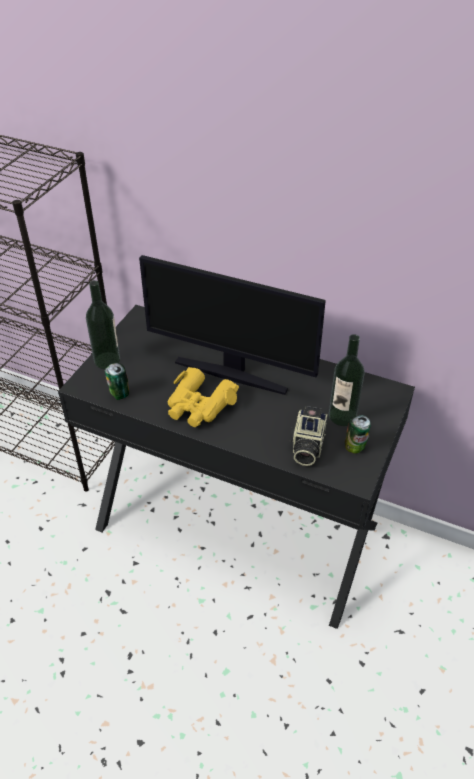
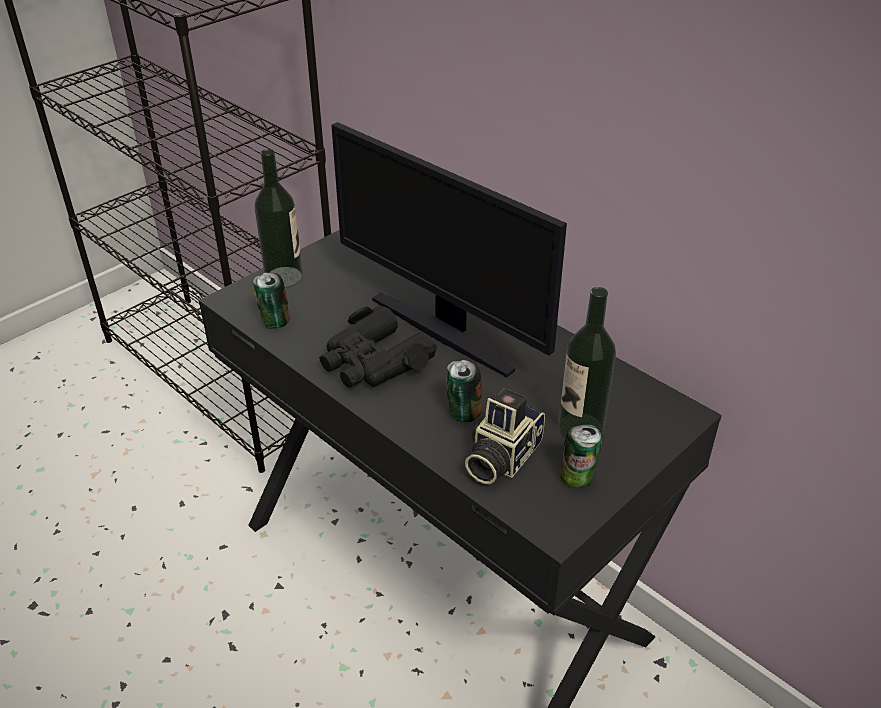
camera: 20 degrees right, 5 degrees down
(199, 405) = (374, 362): yellow binoculars -> black binoculars
(270, 425) = (462, 413): none -> can

